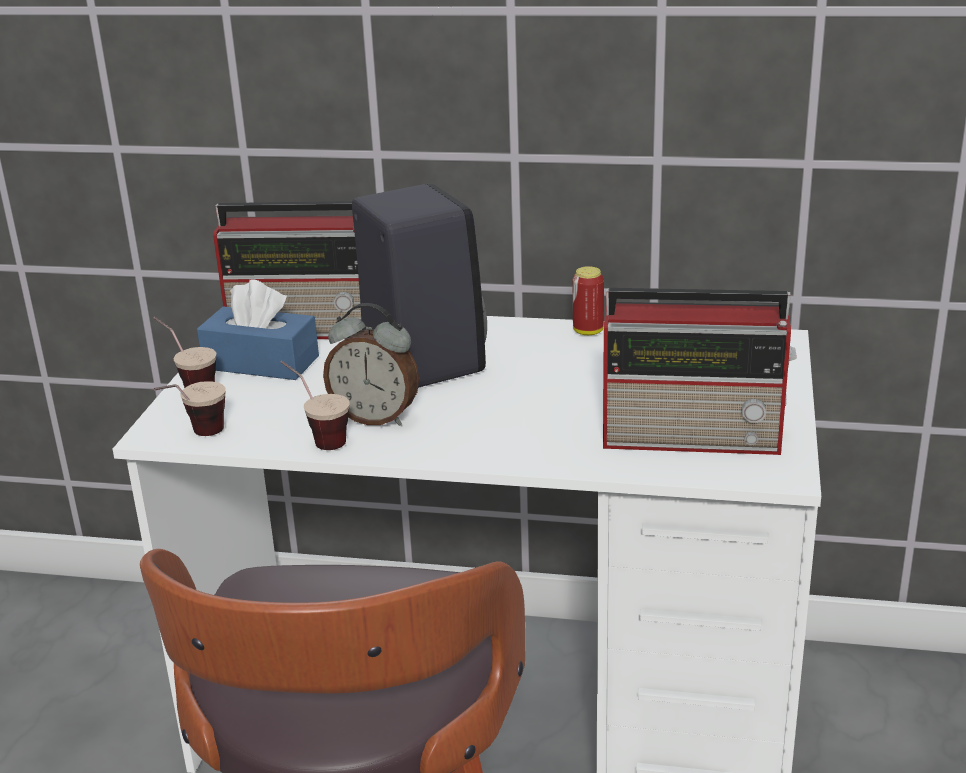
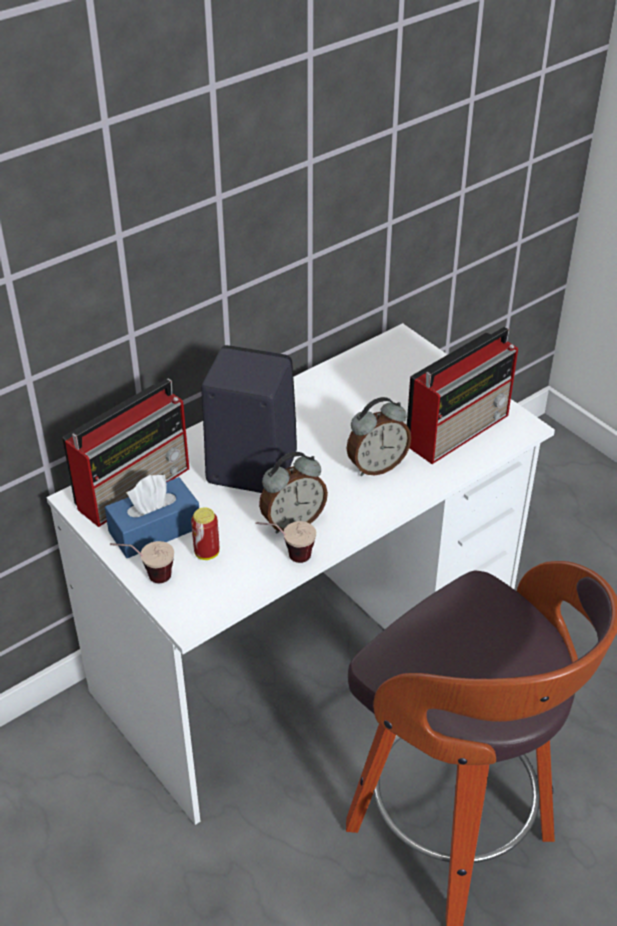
camera: 50 degrees left, 15 degrees up
(196, 438) = (218, 606): cup -> none
(541, 420) = (376, 466): none -> alarm clock
(588, 331) = (300, 388): can -> can (207, 553)

